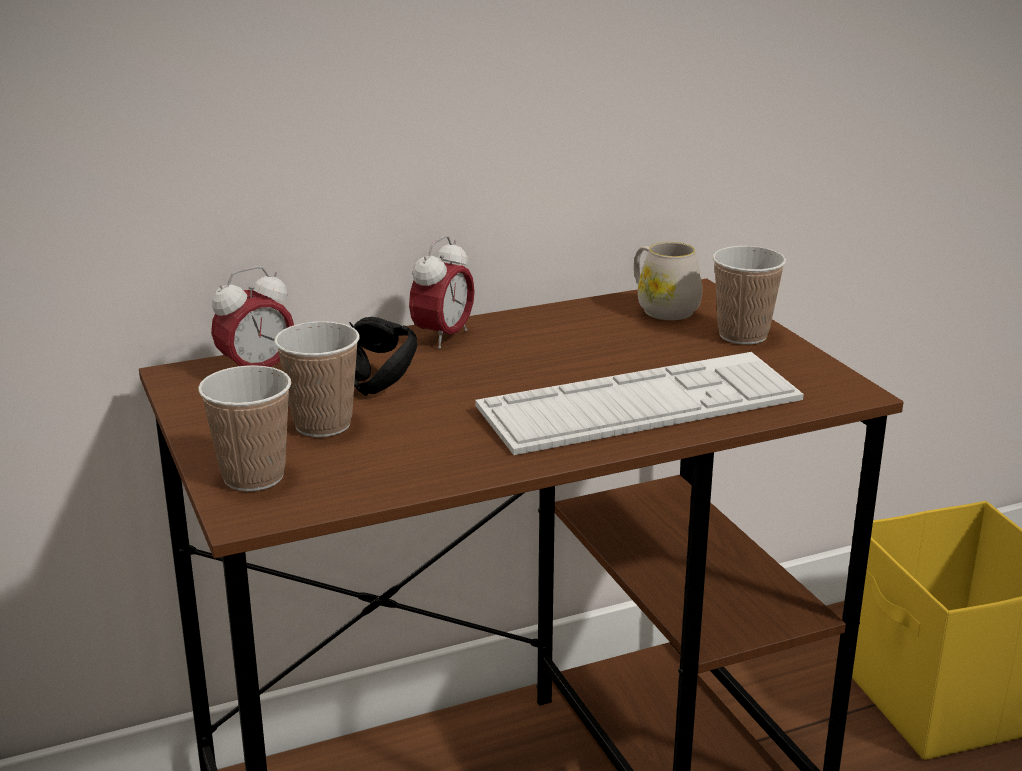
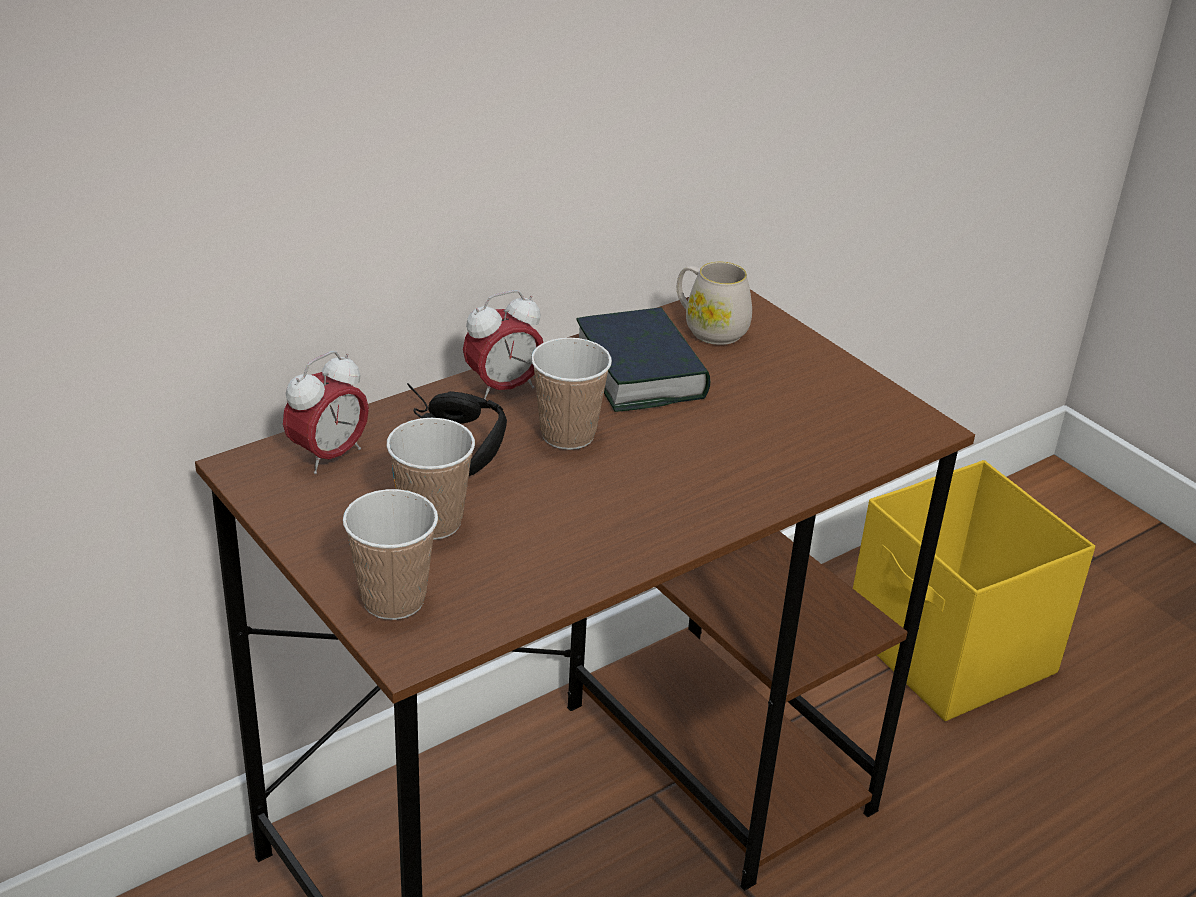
camera: 15 degrees left, 10 degrees up
(443, 337) = (503, 388): alarm clock -> alarm clock turned 45 degrees clockwise
(579, 334) = (640, 372): none -> book
(640, 405) = (736, 464): keyboard -> none
(743, 335) = (800, 360): cup -> cup (568, 435)

